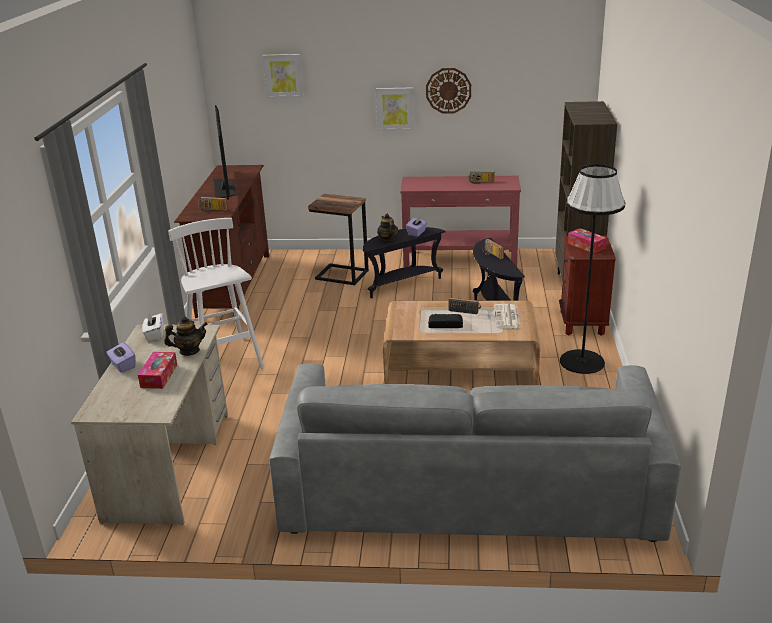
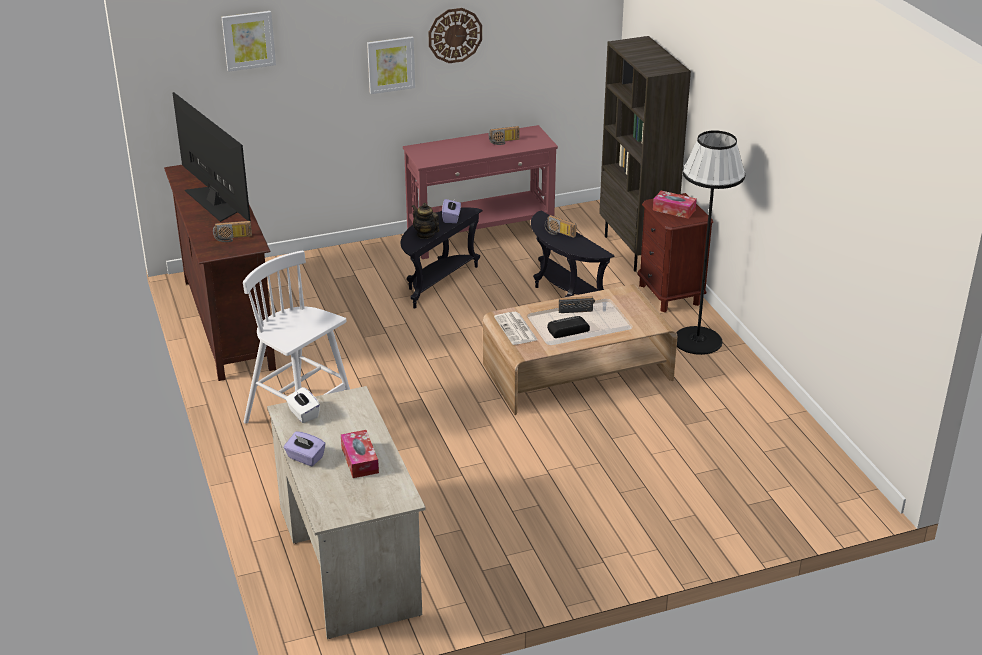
camera: 25 degrees left, 5 degrees up
(189, 351) = (364, 424): teapot -> none
(341, 275) = (354, 284): side table -> none
(468, 483) = (674, 497): grey sofa -> none
(507, 317) = (626, 309): newspaper -> newspaper (516, 329)

